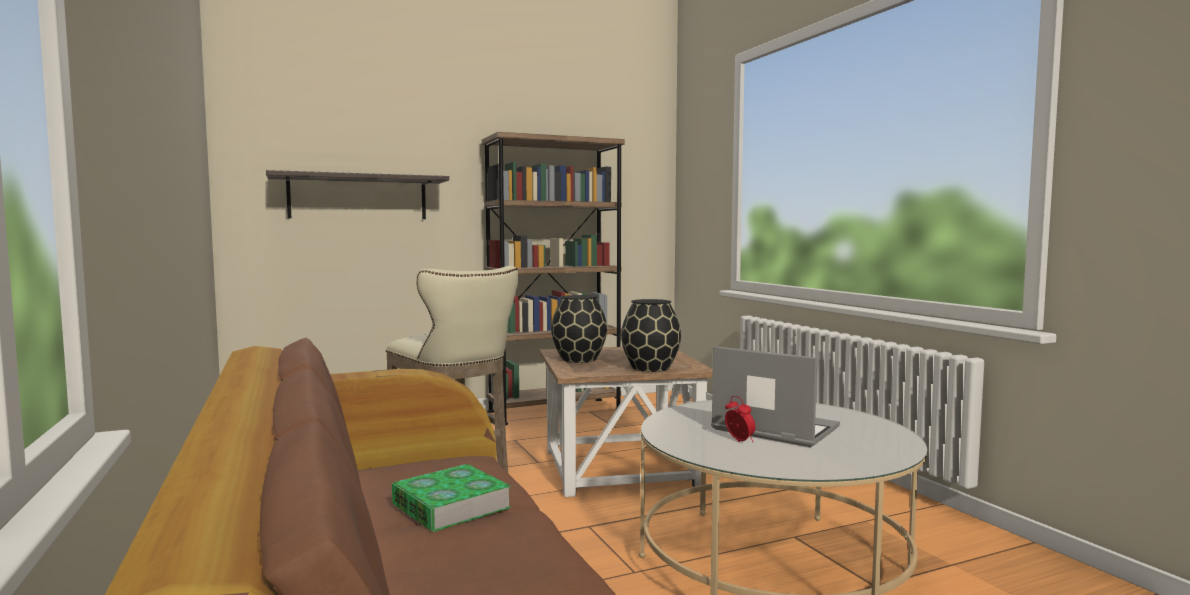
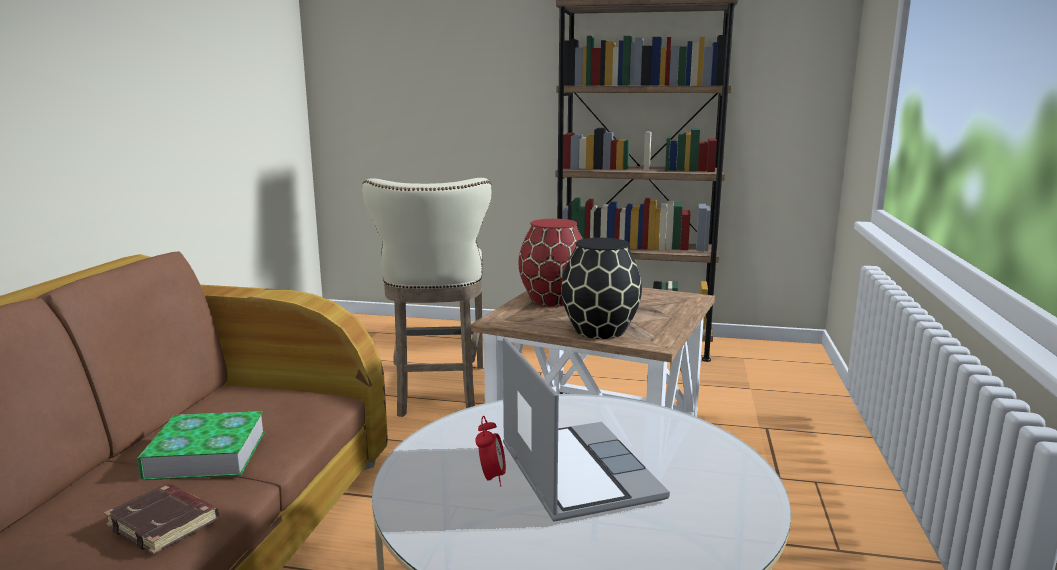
camera: 35 degrees right, 10 degrees up
(358, 197) = (433, 83): shelf -> none
(515, 544) = (165, 523): none -> brown book
(579, 359) = (554, 300): black vase -> red vase

